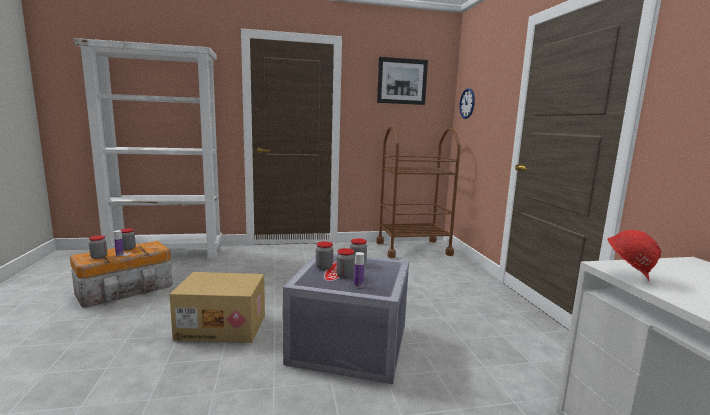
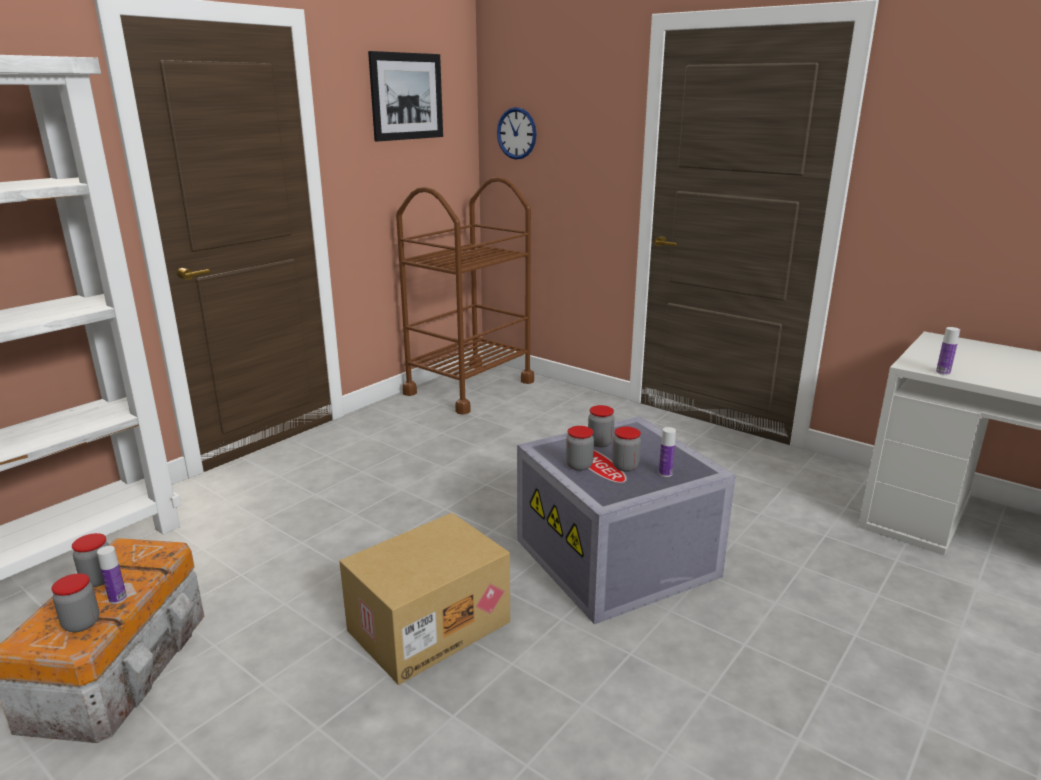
camera: 40 degrees left, 10 degrees up
(627, 276) = (943, 372): red hard hat -> bottle

